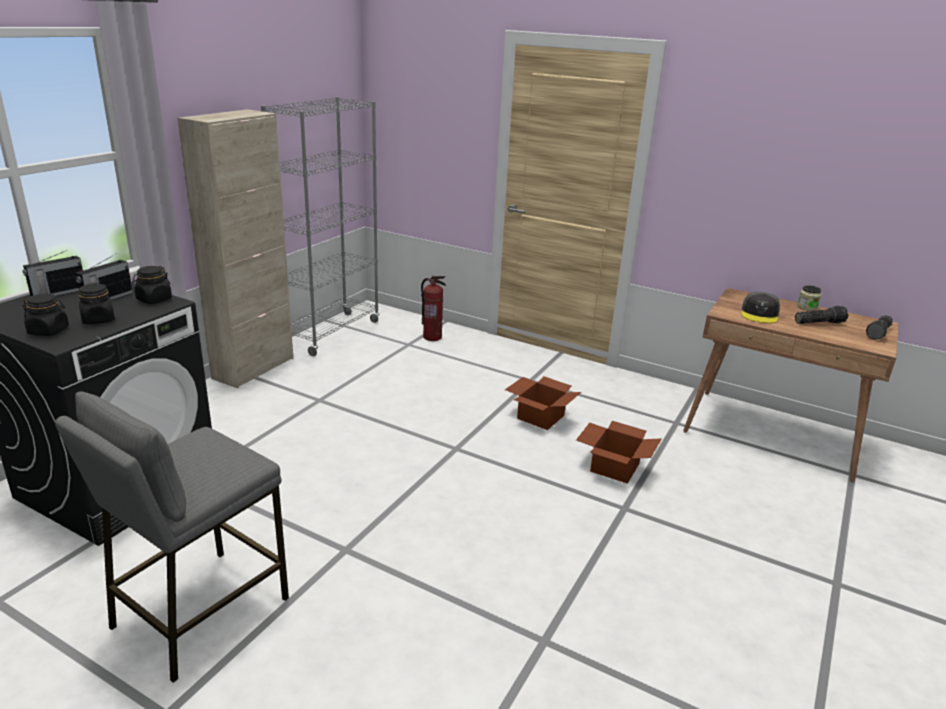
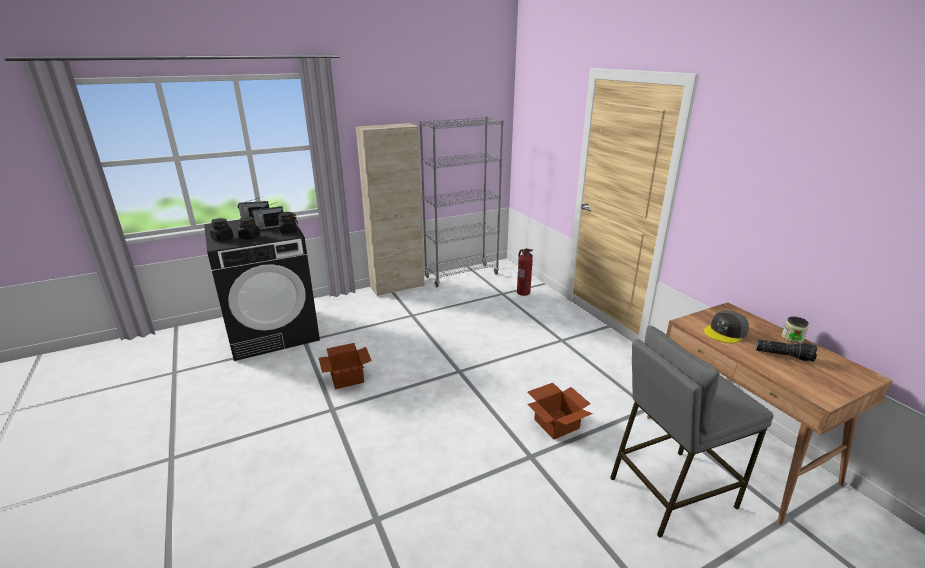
camera: 35 degrees right, 0 degrees up
(199, 611) = (236, 413): grey stool -> grey stool (670, 491)
(540, 416) = (540, 368): cardboard box -> cardboard box (347, 377)
(879, 333) = (846, 383): flashlight -> none

